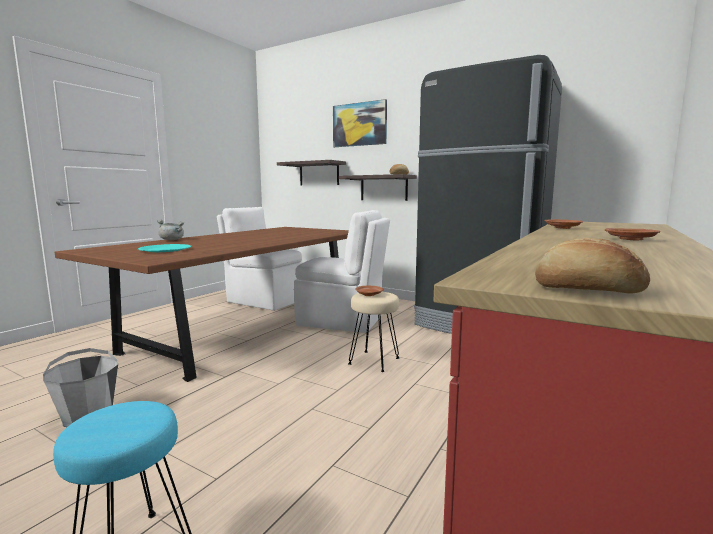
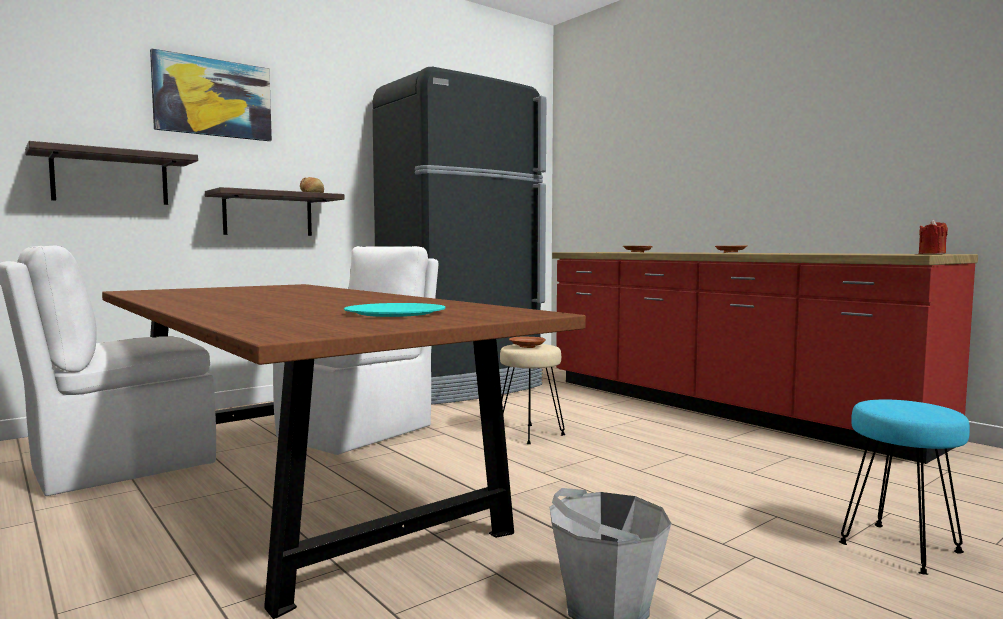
camera: 70 degrees left, 5 degrees down
(172, 240) = (207, 313): grey cooking pot -> none
(587, 291) = (932, 254): bread -> red candle

